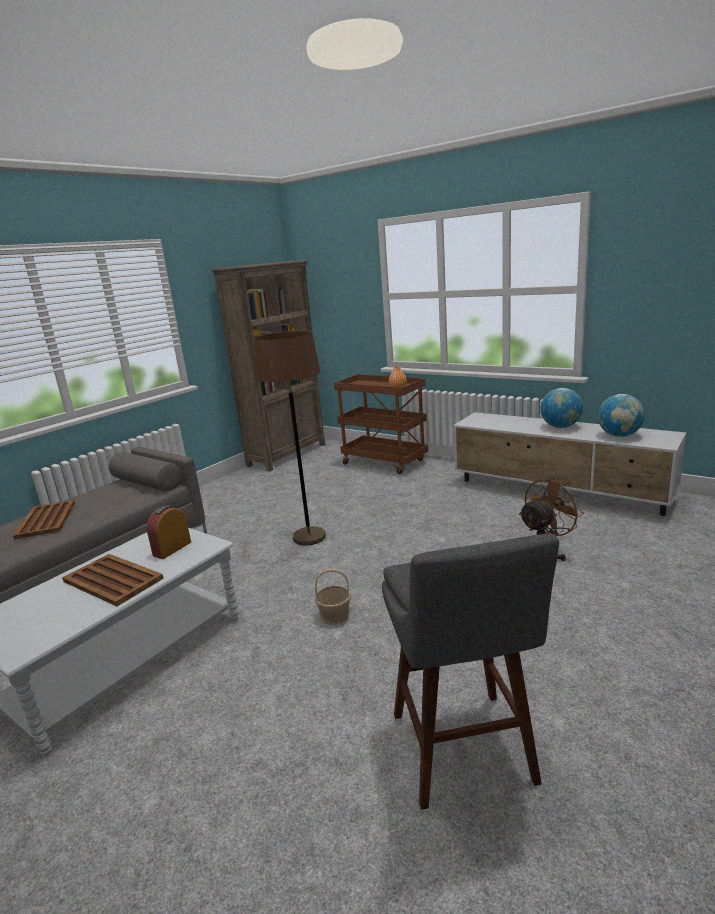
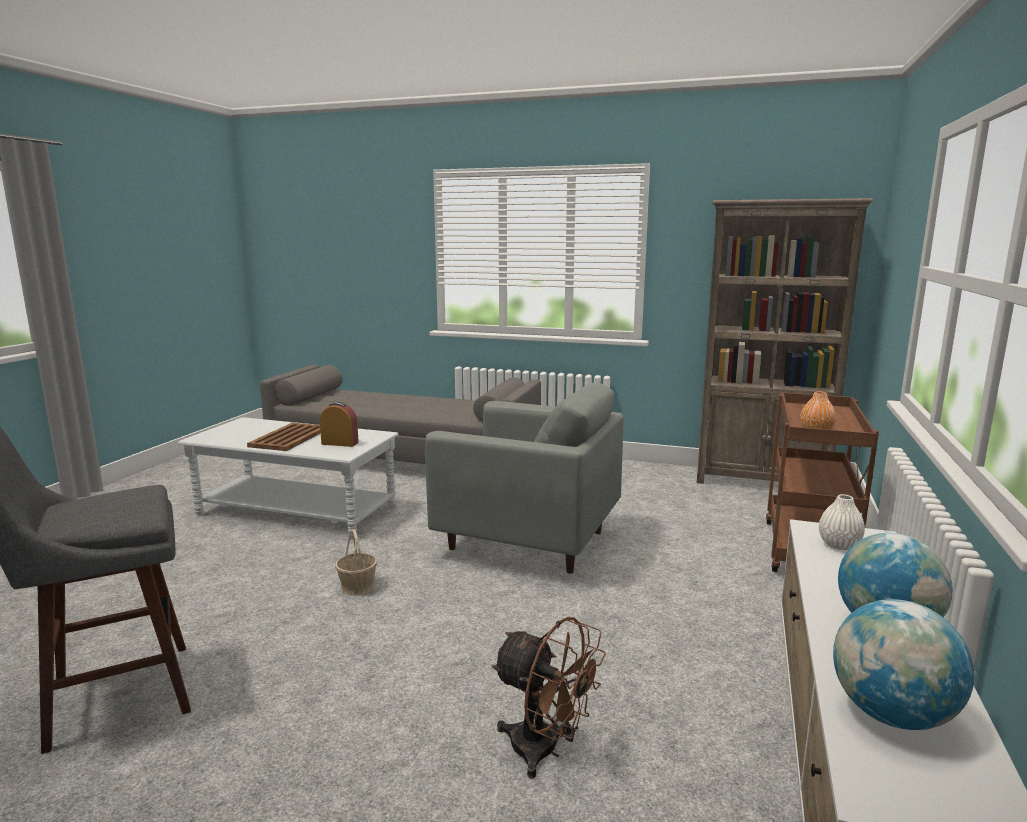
camera: 70 degrees right, 5 degrees down
(45, 520) = (410, 401): brown tray -> none
(309, 537) = (526, 541): brown floor lamp -> grey armchair
(486, 421) = (839, 545): none -> white vase

